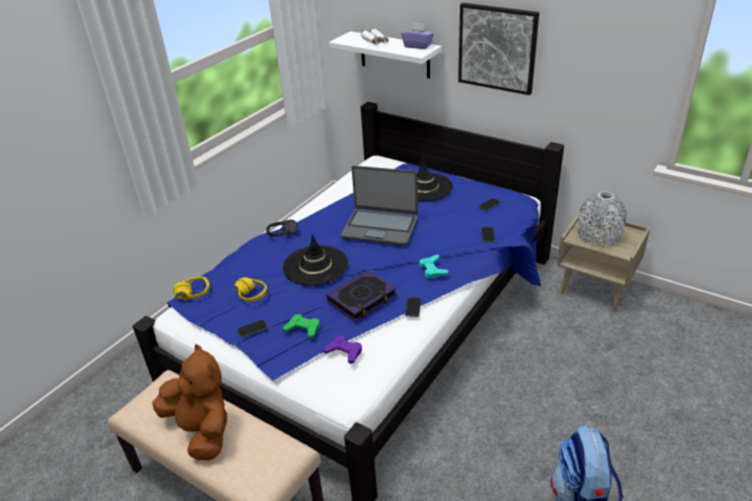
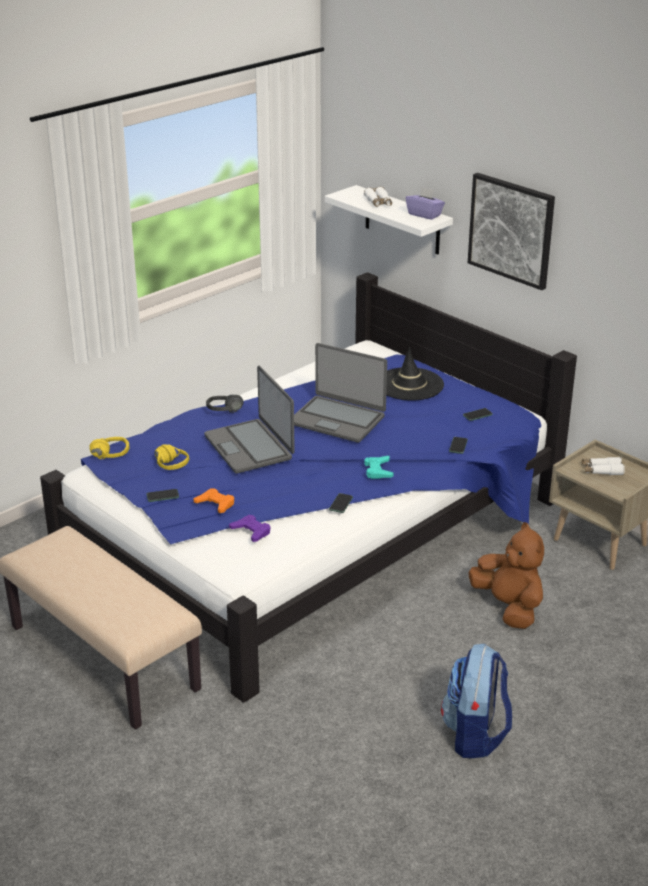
camera: 10 degrees right, 5 degrees down
(202, 430) = (90, 580): brown plush toy -> brown plush toy (509, 607)
(303, 329) = (215, 504): green game controller -> orange game controller
(315, 265) = (250, 447): black hat -> laptop
(362, 299) = (288, 486): book -> none
(598, 235) = (602, 470): grey vase -> white binoculars

